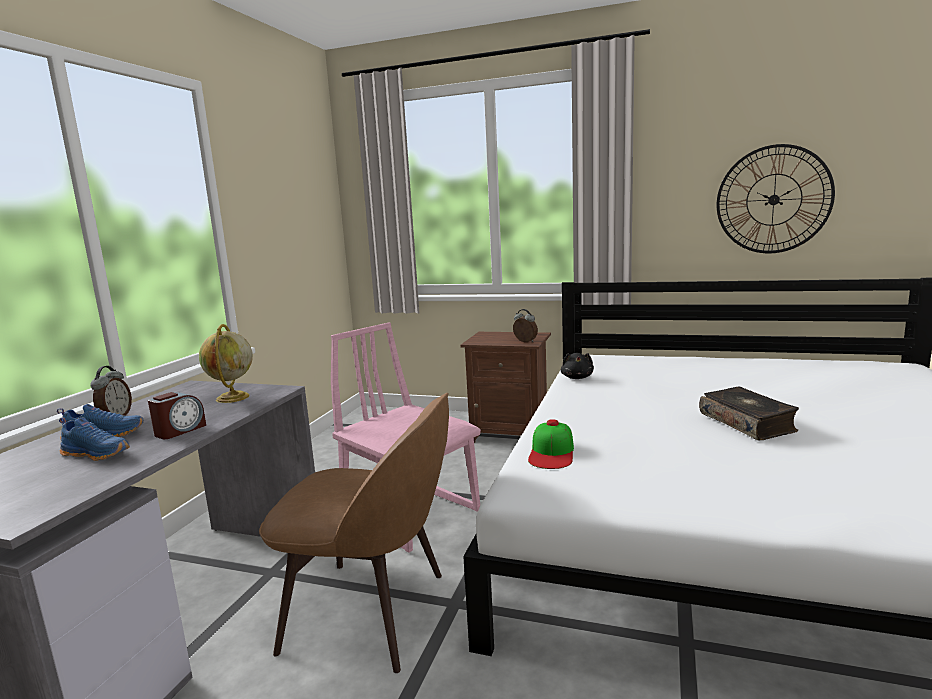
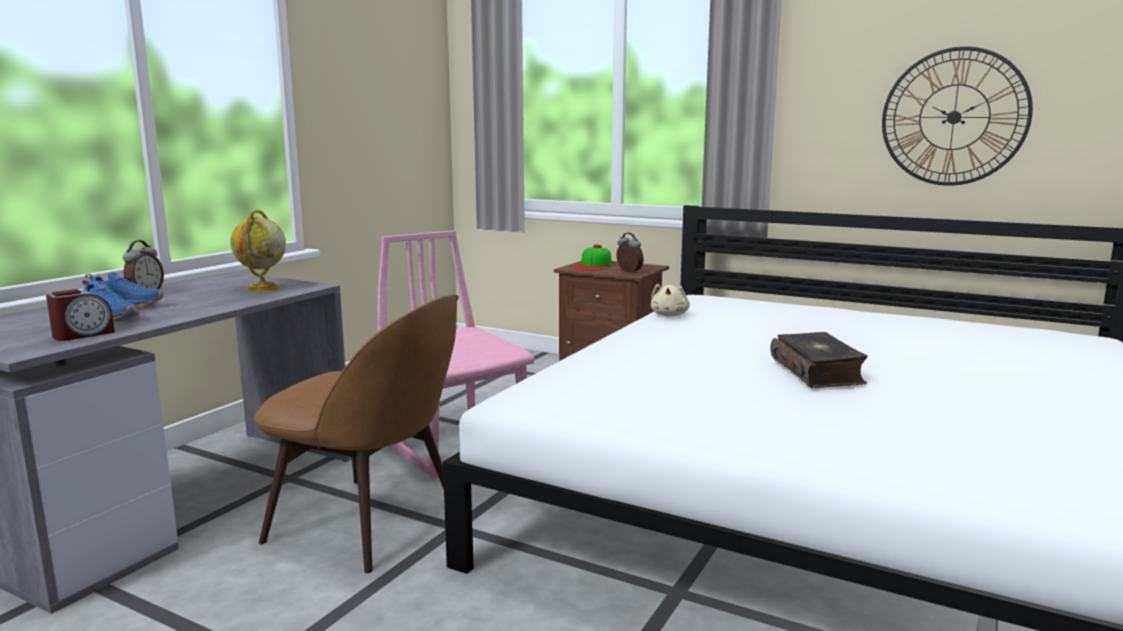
camera: 10 degrees right, 0 degrees up
(180, 431) = (194, 308): alarm clock -> alarm clock (83, 334)
(552, 452) = (573, 375): cap -> cap (593, 266)
(577, 377) = (669, 315): black plush toy -> beige plush toy

